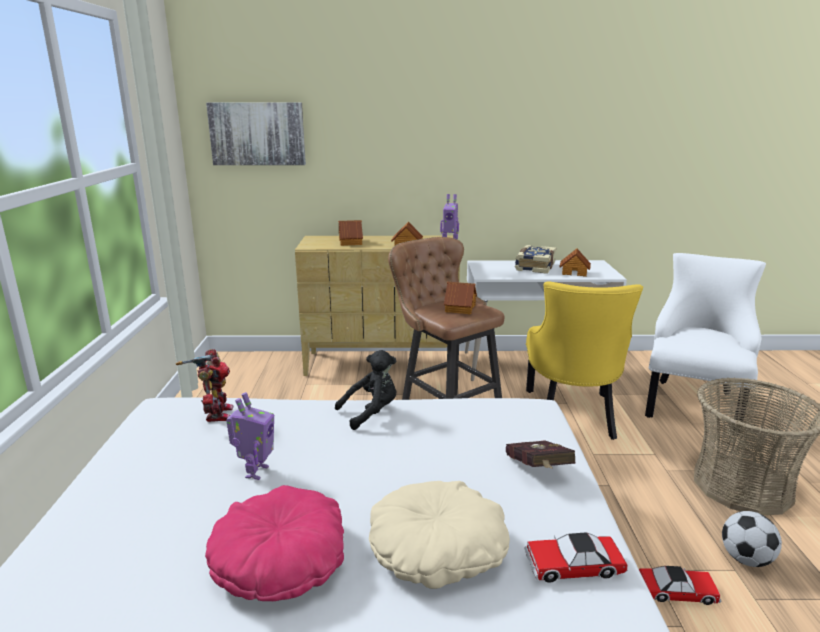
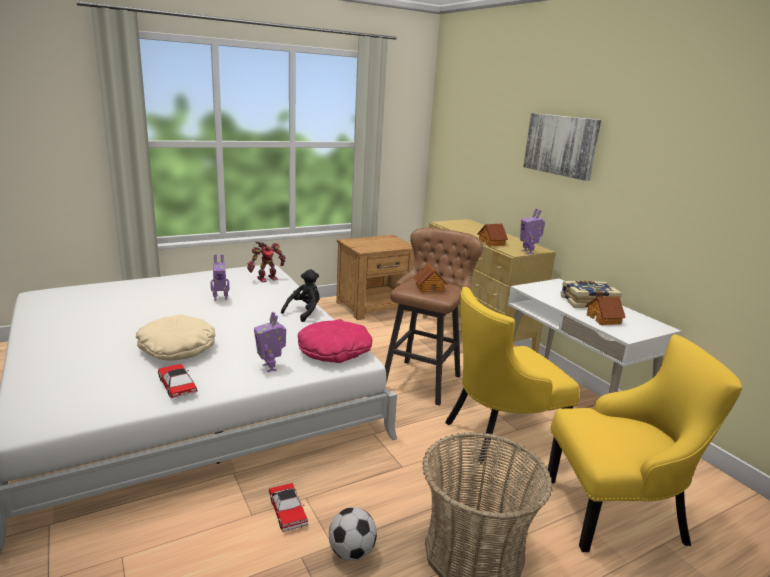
camera: 60 degrees right, 0 degrees up
(236, 395) = (375, 306): none -> brown nightstand
(257, 134) = (460, 136): picture -> picture (561, 145)
(278, 559) = (155, 317): pink pillow -> pink pillow (333, 351)
(350, 242) = (472, 229): toy house -> none
(371, 413) = (304, 312): black plush toy -> black plush toy turned 90 degrees counterclockwise
(538, 471) = (270, 367): red book -> toy robot
(693, 407) = (613, 514): white chair -> yellow chair

